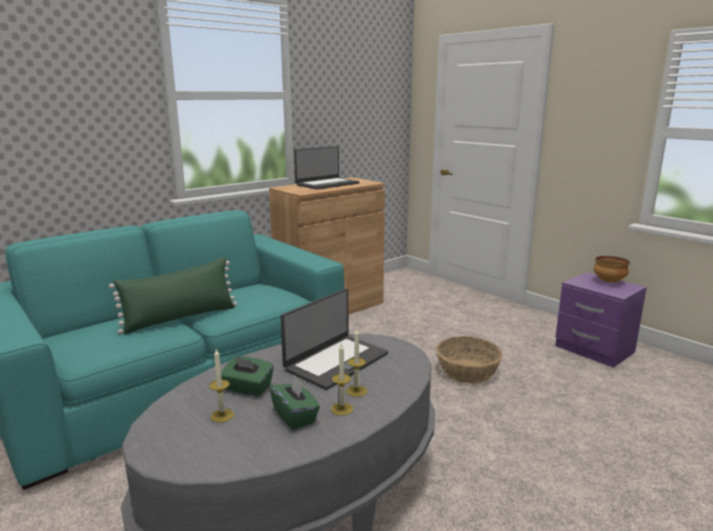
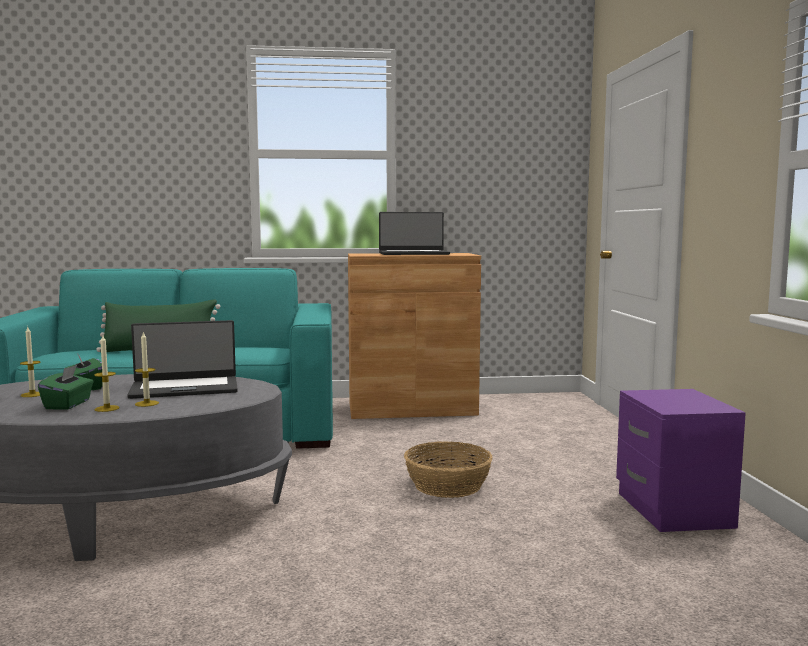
camera: 35 degrees right, 10 degrees down
(608, 282) = (694, 399): bowl -> none

